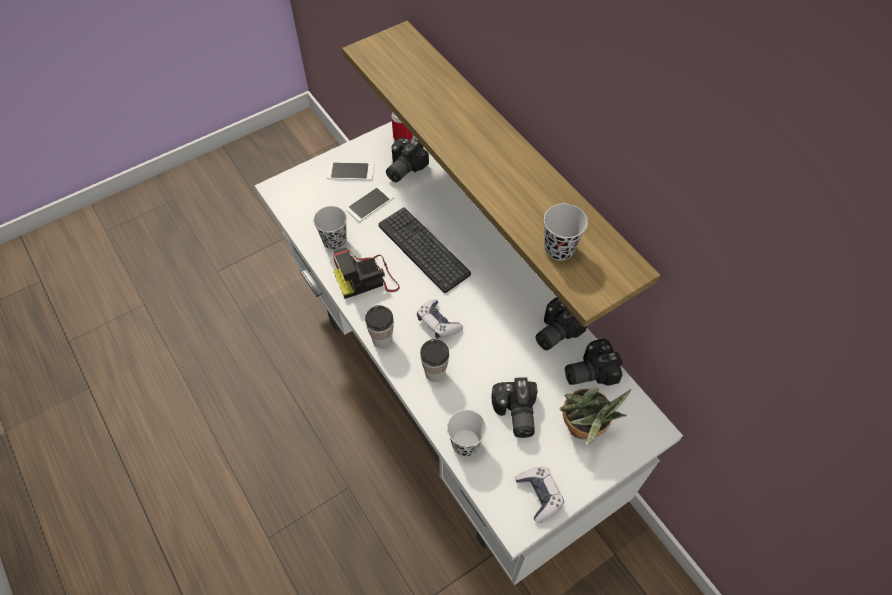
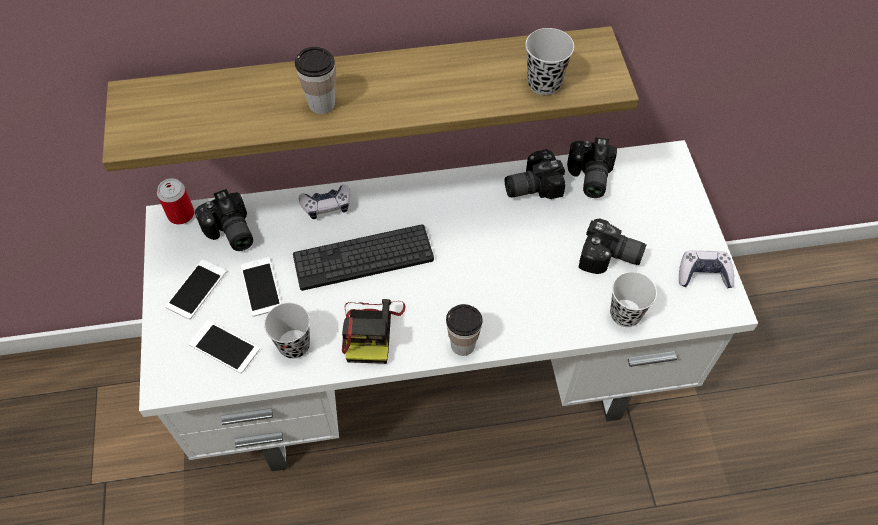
camera: 65 degrees left, 0 degrees up
(316, 205) = (224, 347): none -> phone
(435, 373) = (530, 309): cup -> cup (321, 104)
(438, 323) = (469, 282): game controller -> game controller (327, 205)
(554, 331) = (531, 185): camera -> camera turned 90 degrees clockwise
(583, 430) = (650, 210): potted plant -> none

